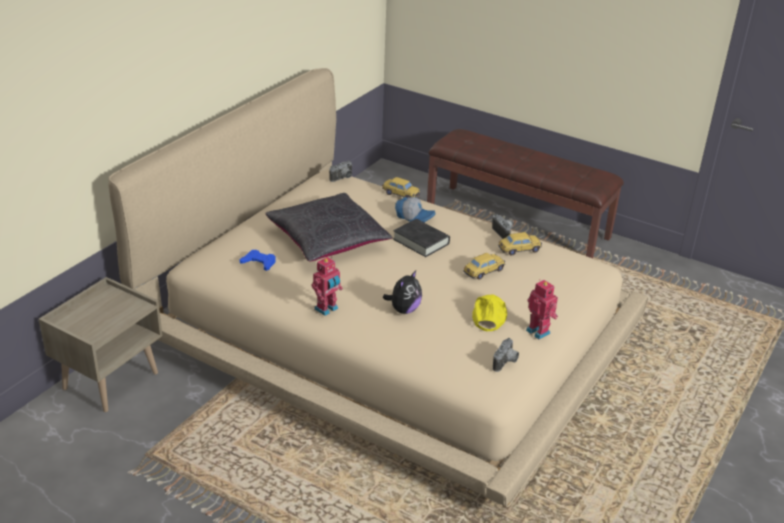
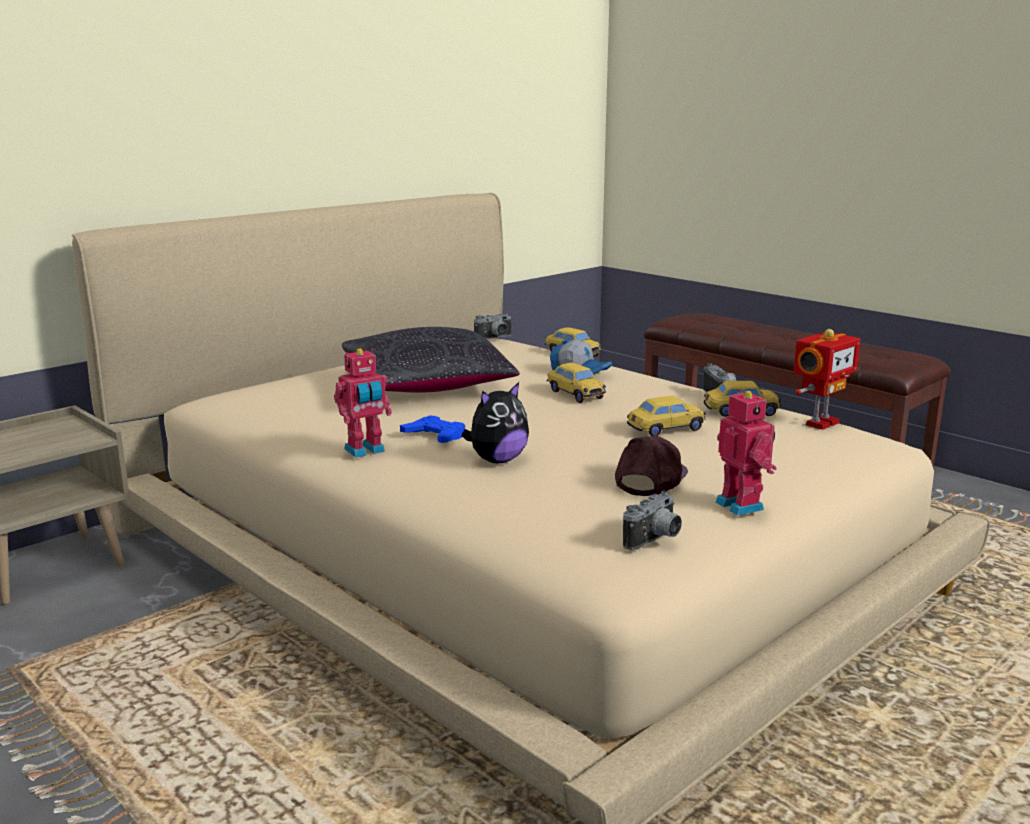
camera: 15 degrees right, 15 degrees down
(259, 263) = (301, 399): blue game controller -> blue game controller (435, 436)
(421, 241) = (575, 394): black book -> toy car
(488, 316) = (649, 478): yellow cap -> brown cap
(563, 255) = (820, 423): none -> toy robot

